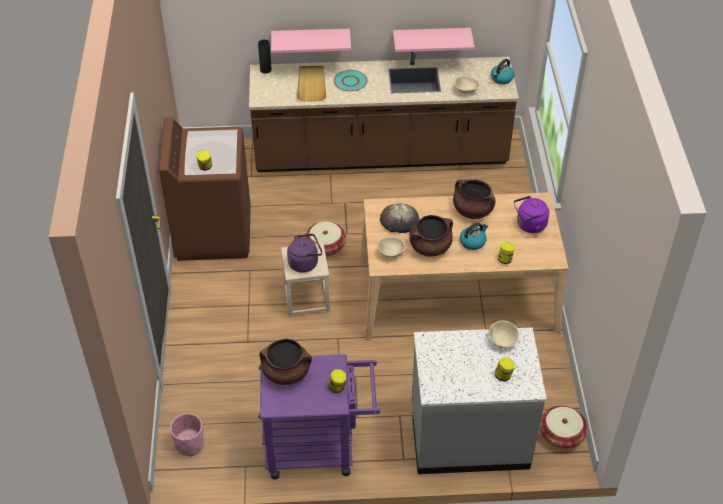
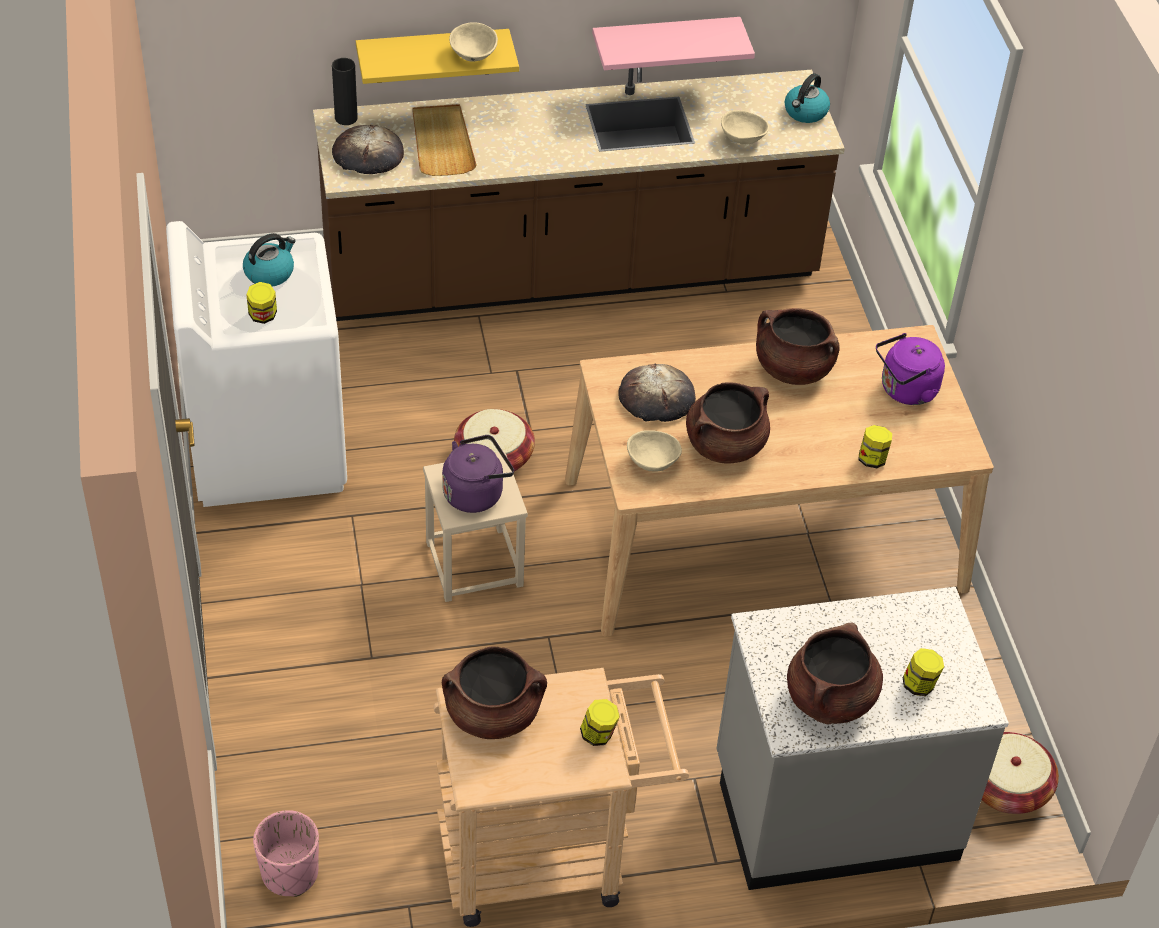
camera: 10 degrees left, 0 degrees up
(213, 233) = (266, 447): brown washing machine -> white washing machine
(273, 89) = (367, 155): none -> bread
(310, 40) = (433, 56): pink shelf -> yellow shelf
(319, 448) = (548, 856): purple cart -> beige cart
(350, 81) = (517, 132): turquoise plate -> none
(456, 379) = (830, 699): none -> brown cooking pot
(473, 242) = (804, 429): kettle -> kettle (270, 272)
(502, 341) = (904, 617): beige bowl -> beige bowl (473, 55)

